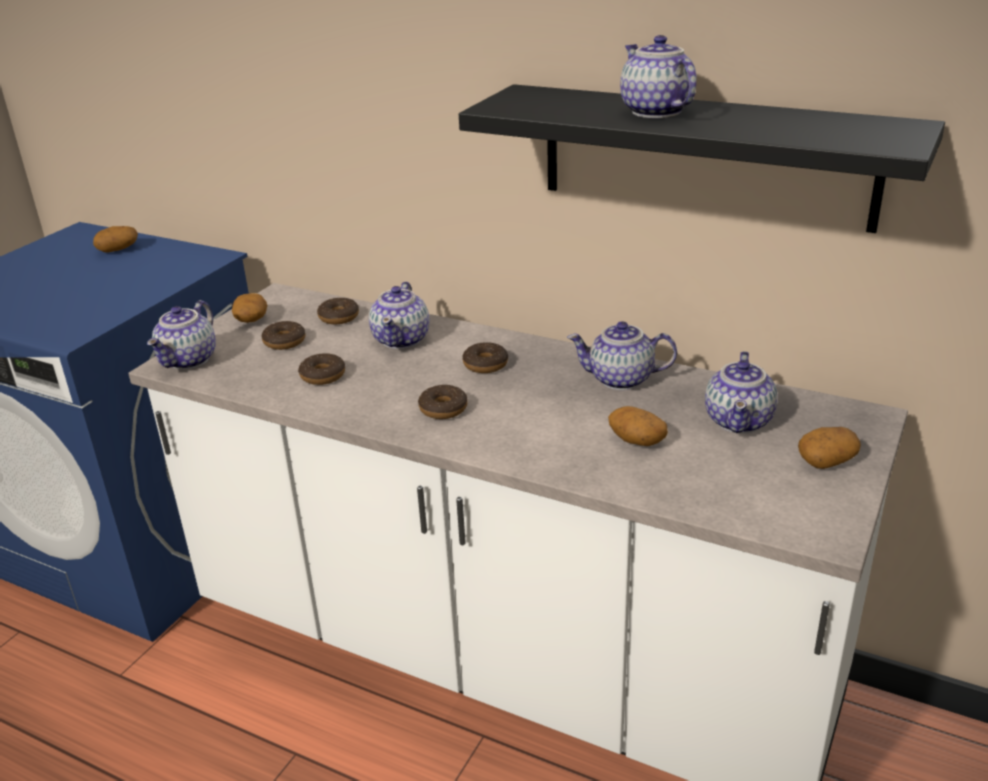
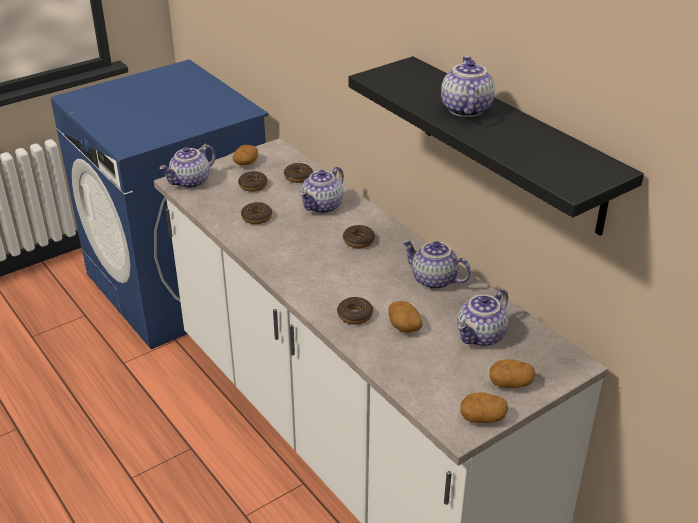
camera: 25 degrees right, 5 degrees up
(118, 249) = (196, 88): potato -> potato (483, 417)
(443, 409) = (307, 264): donut -> donut (355, 315)

